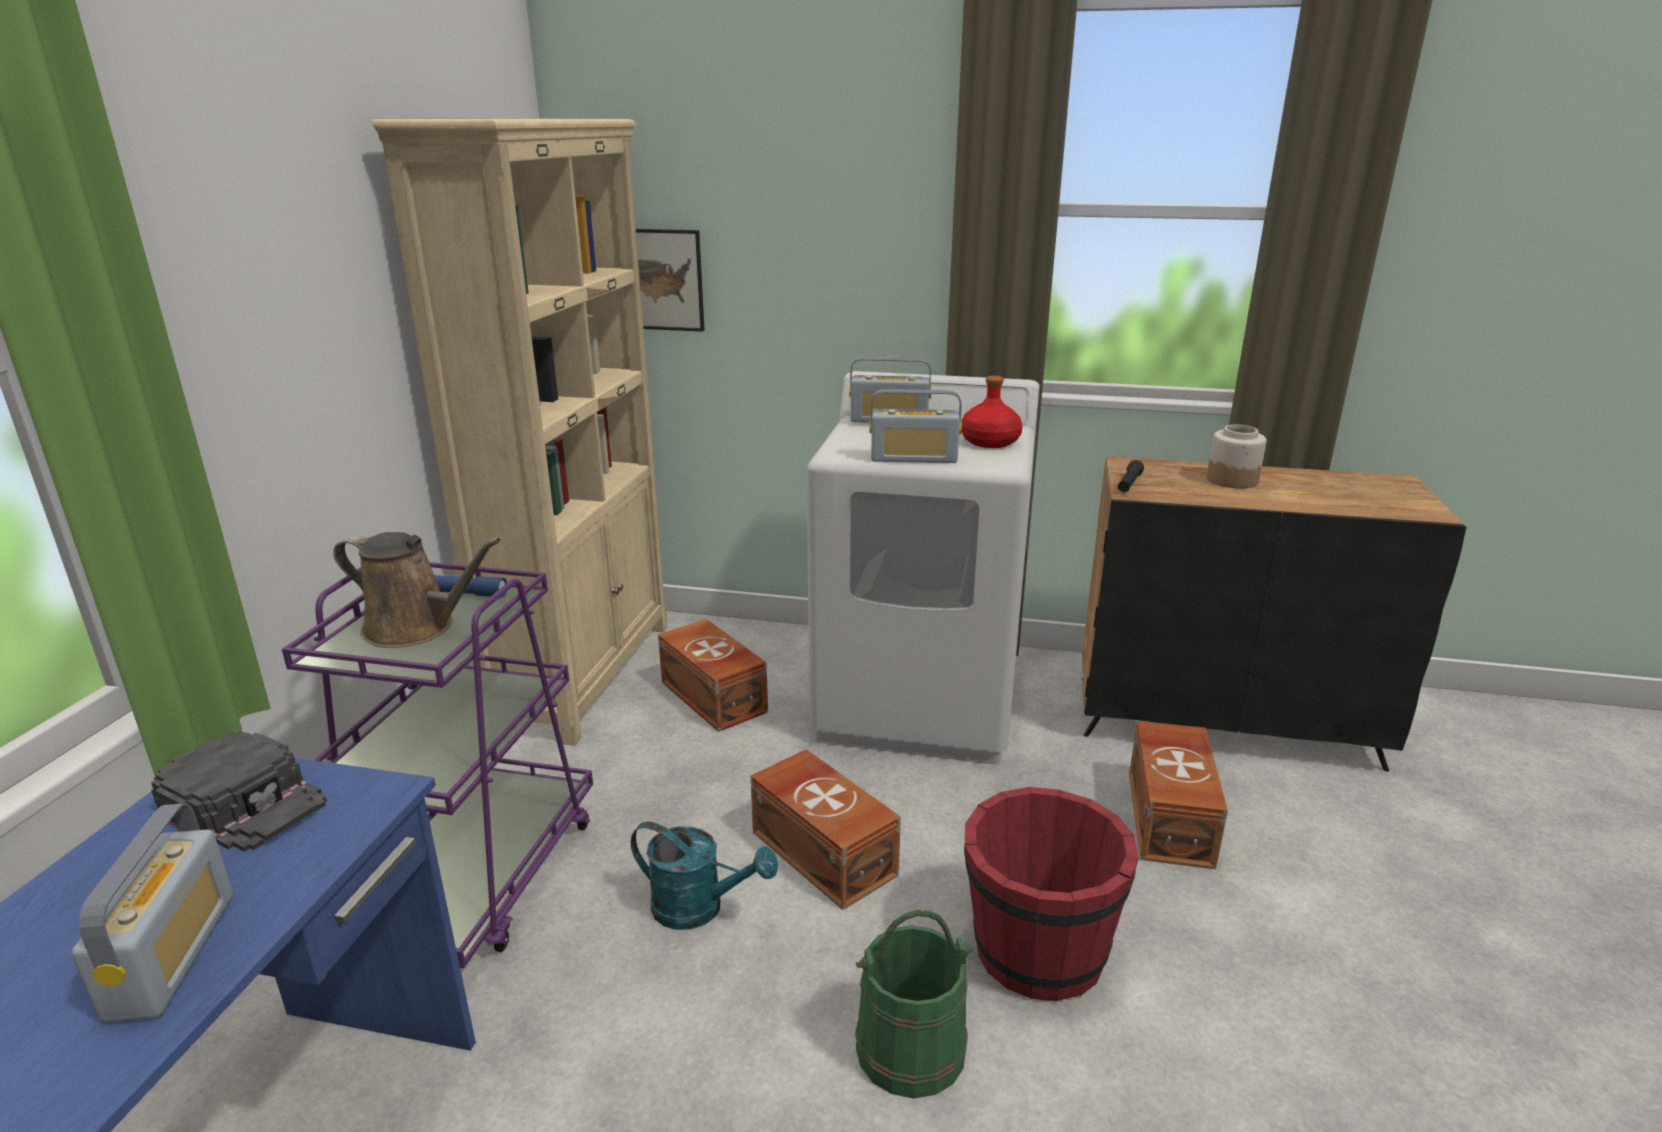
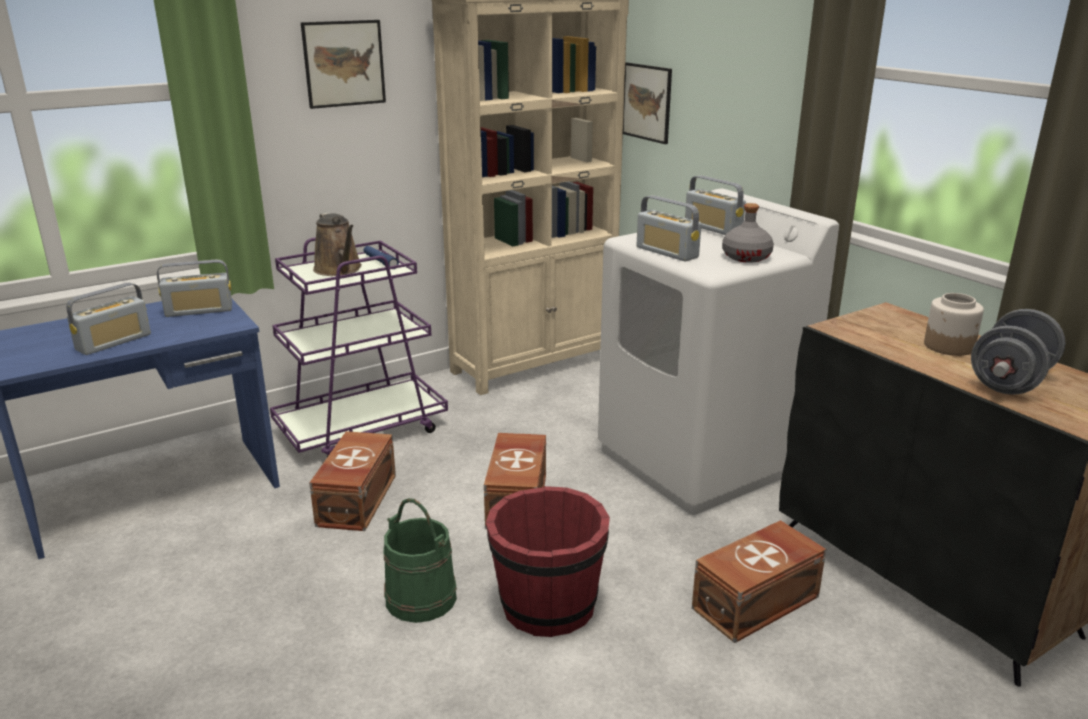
camera: 45 degrees right, 0 degrees up
(246, 803) = (199, 311): black cap -> radio
(274, 261) = (344, 63): none -> picture
(700, 908) = (426, 490): turquoise watering can -> none
(713, 698) = (581, 403): brown storage box -> brown storage box (355, 500)
(989, 441) = (746, 257): red bottle -> grey bottle
(1129, 484) = (848, 322): black flashlight -> none
(1327, 495) = (1010, 381): none -> grey dumbbell

